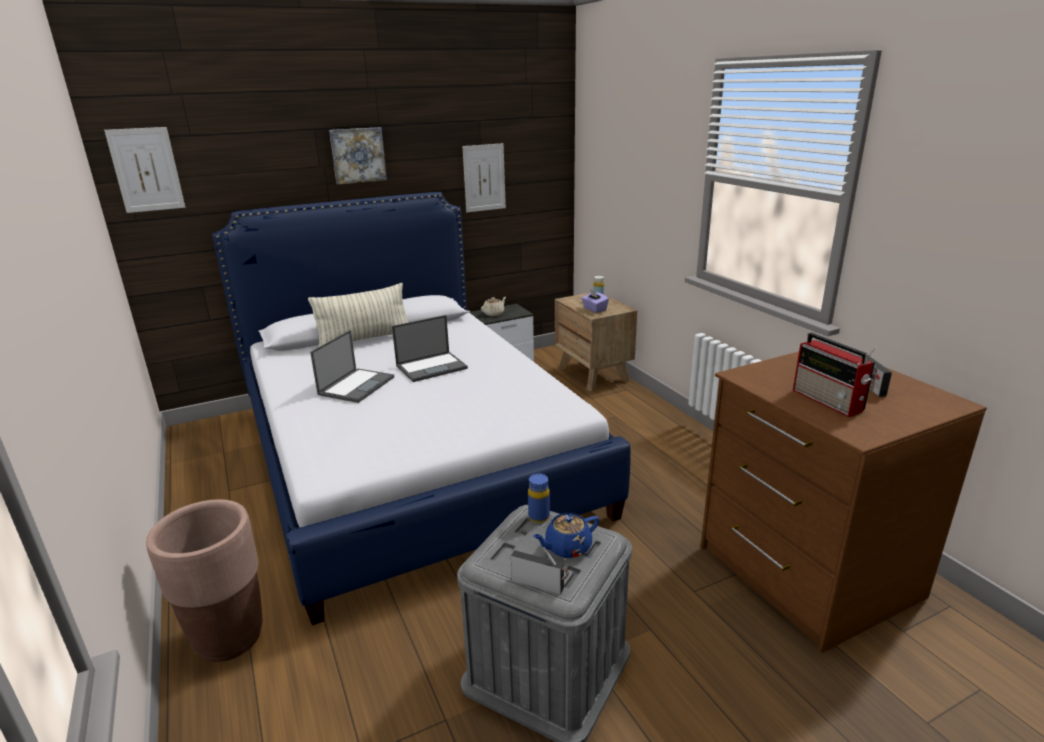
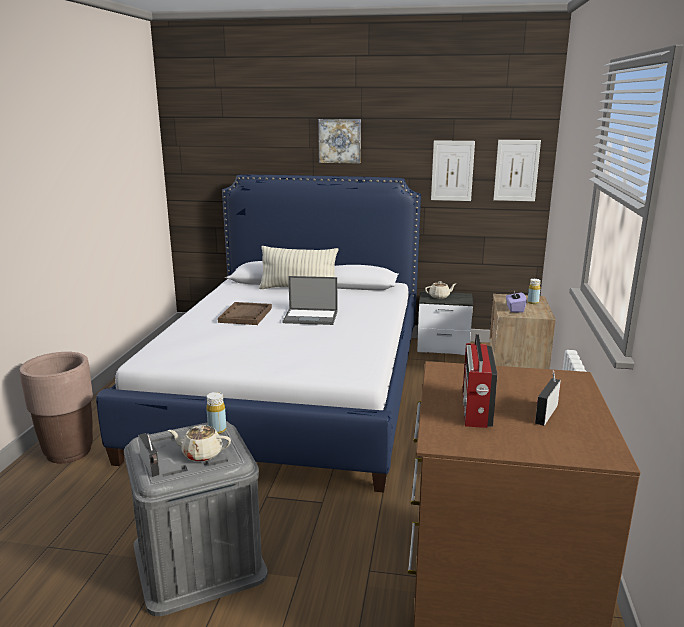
camera: 35 degrees right, 5 degrees down
(146, 170) = (191, 139): picture -> picture (516, 170)
(357, 385) = (245, 315): laptop -> brown tray
(539, 517) = (217, 430): blue bottle -> yellow bottle
(567, 547) = (201, 454): blue teapot -> beige teapot

